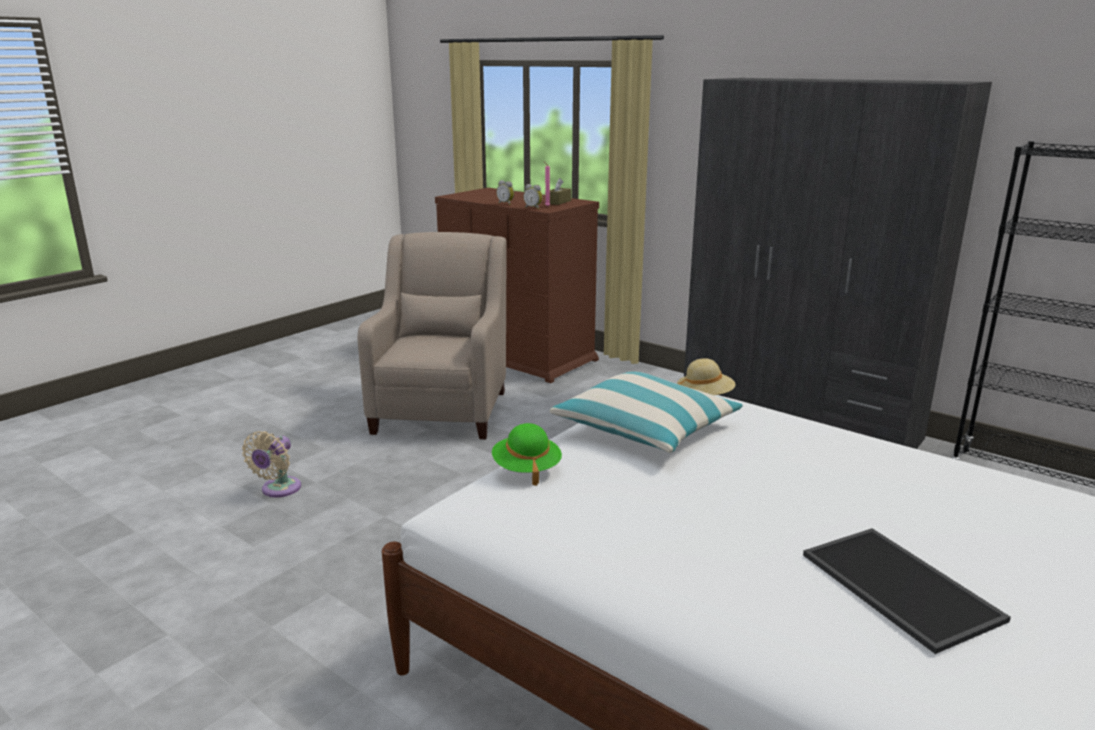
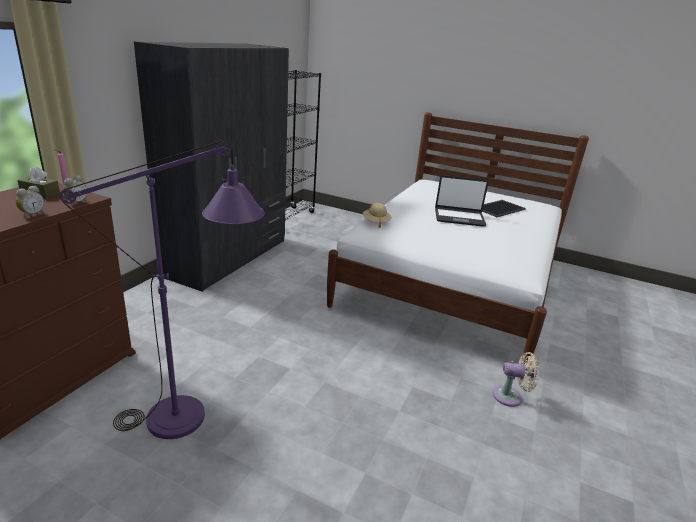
camera: 105 degrees left, 5 degrees up
(278, 490) = (388, 497): beige fan -> beige fan (510, 397)
(442, 409) = (193, 417): beige armchair -> purple floor lamp
(526, 469) = (485, 259): green hat -> none
(646, 429) = (423, 235): pillow -> none
(766, 488) = (459, 218): none -> laptop

